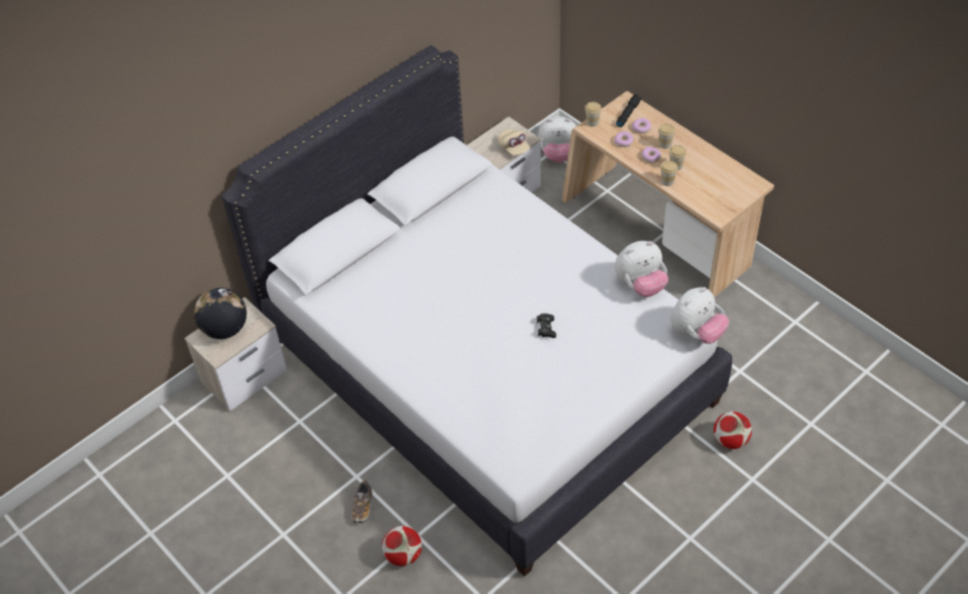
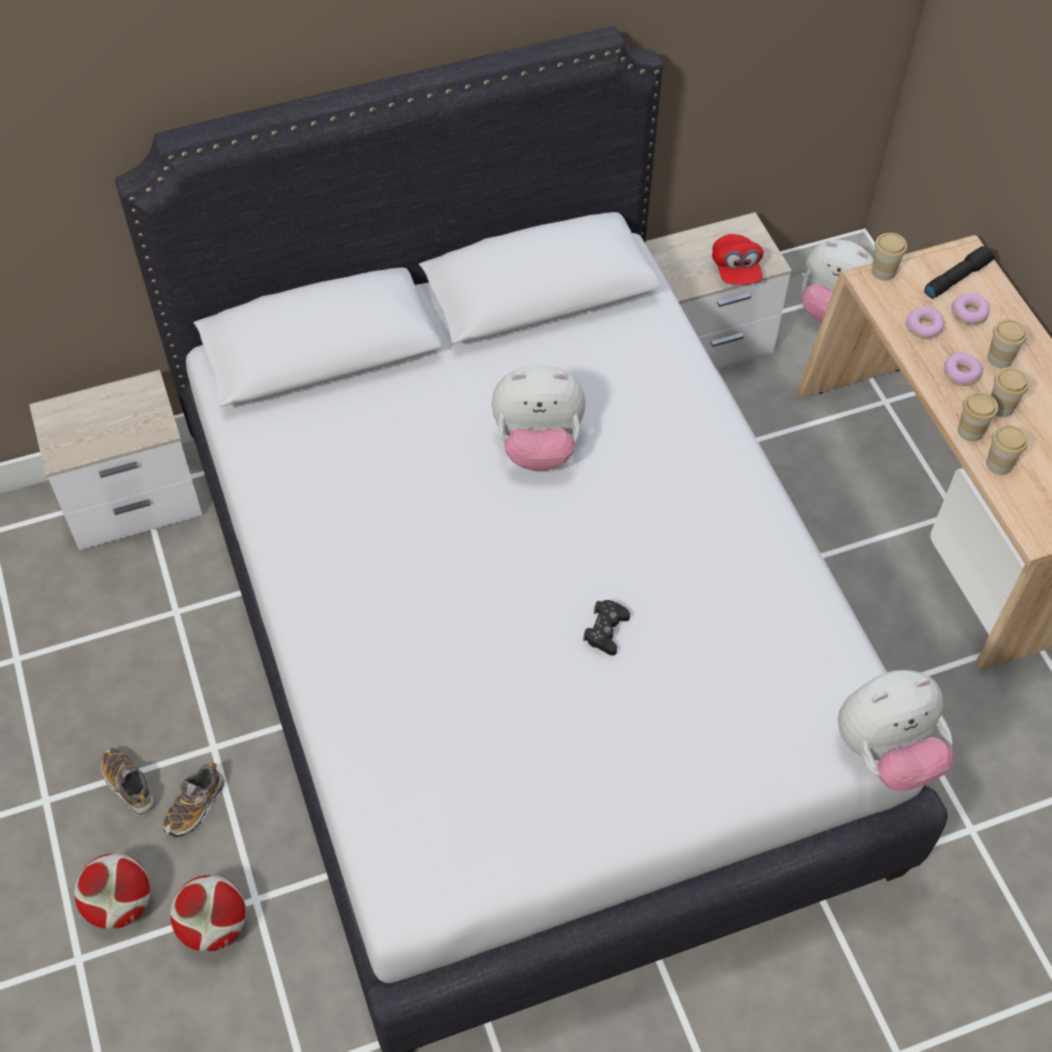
camera: 20 degrees right, 5 degrees up
(225, 328) = (99, 413): globe -> none
(323, 510) = (129, 785): none -> shoe
(513, 148) = (736, 270): beige cap -> red cap
(640, 285) = (823, 614): plush toy -> plush toy (538, 446)
(687, 191) = (999, 464): none -> cup
(730, 440) = (892, 958): football -> football (120, 903)

